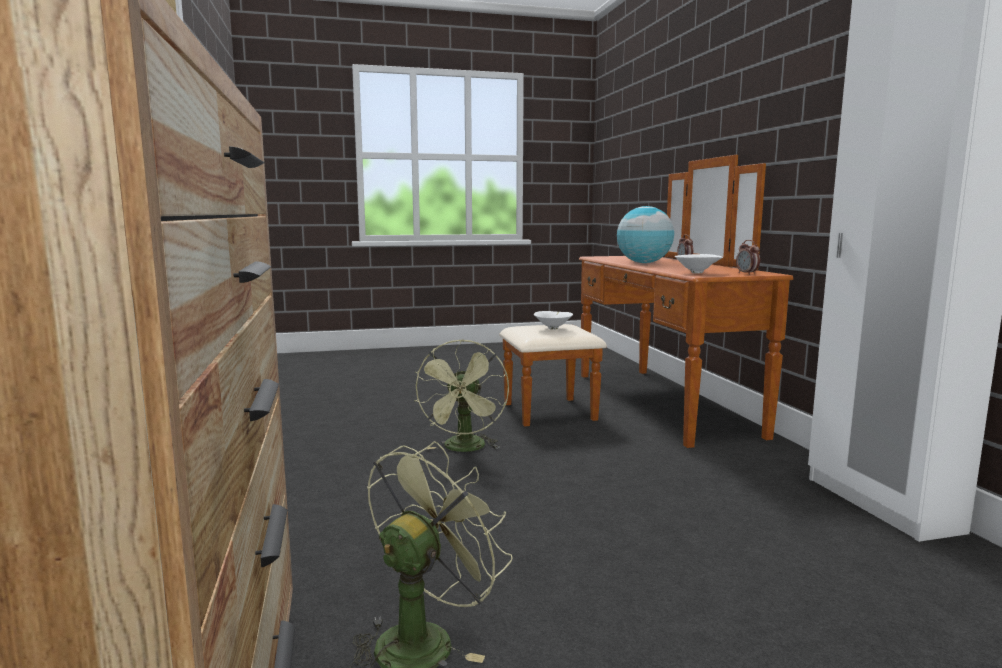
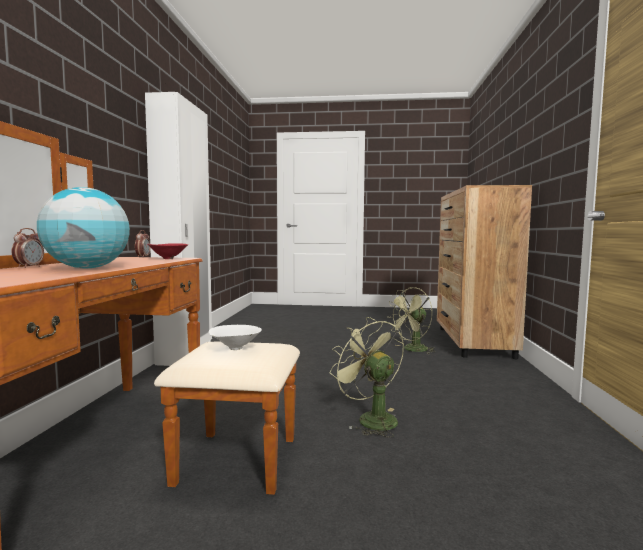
camera: 160 degrees left, 5 degrees down
(465, 449) = (370, 419): green fan -> green fan turned 60 degrees counterclockwise
(698, 273) = (167, 259): white bowl -> red bowl

